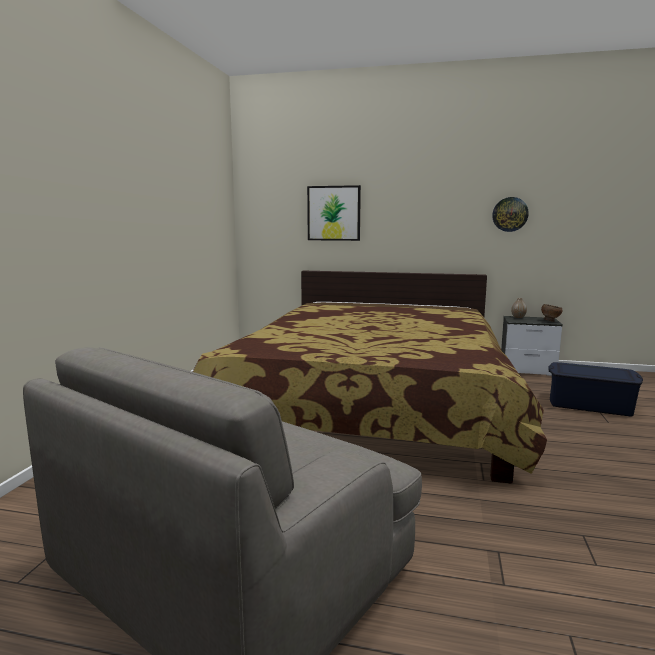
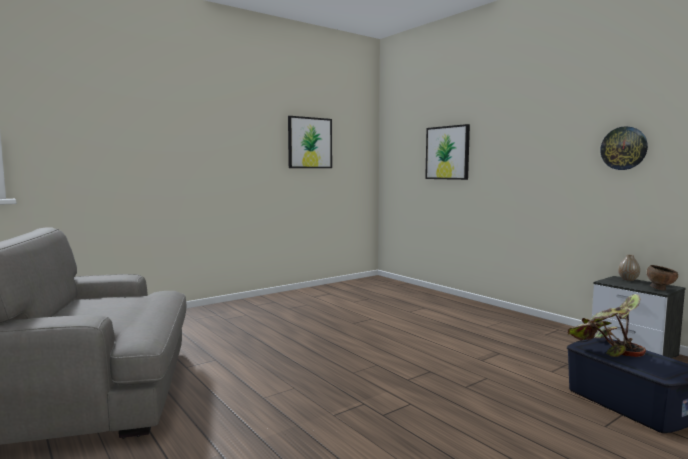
camera: 40 degrees right, 5 degrees down
(189, 198) = (309, 143): none -> picture
(372, 398) = (392, 332): bed -> none
(573, 369) = (605, 349): none -> potted plant

